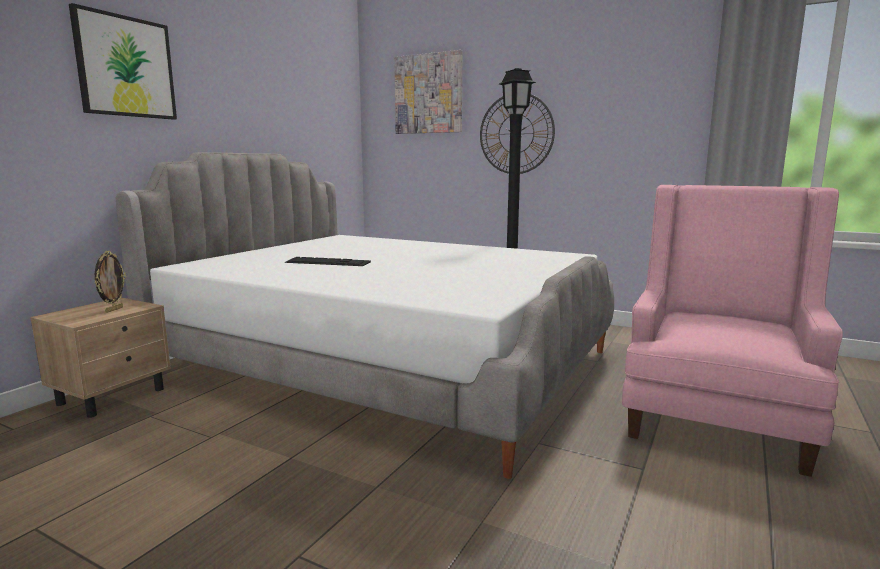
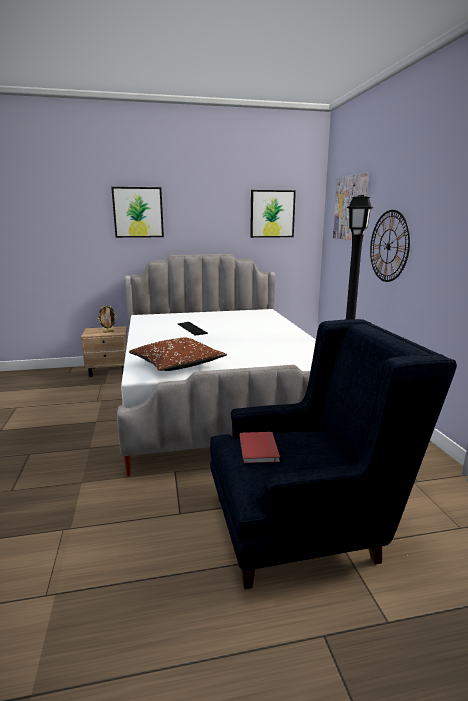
camera: 50 degrees right, 5 degrees up
(312, 97) = (272, 214): none -> picture
(471, 288) = (177, 365): none -> brown pillow
(714, 330) = (260, 448): none -> red book
(715, 413) = (306, 524): pink armchair -> blue armchair

